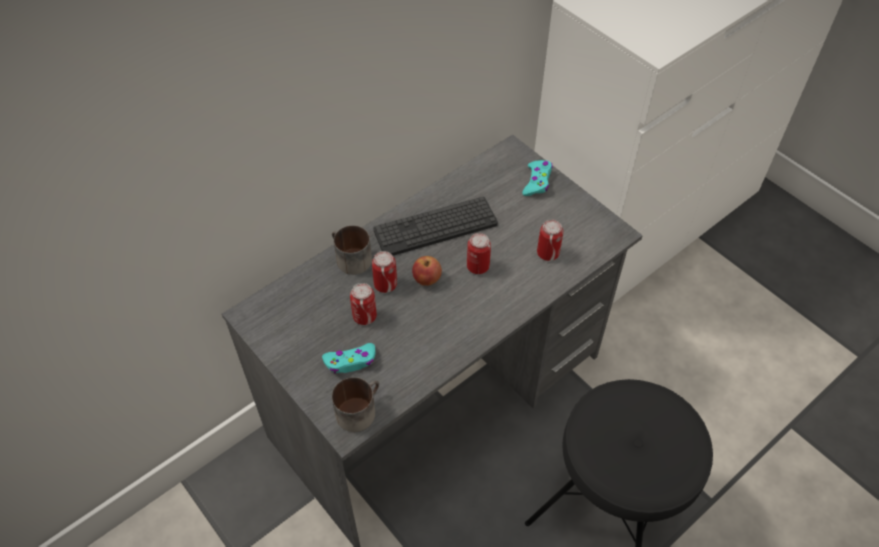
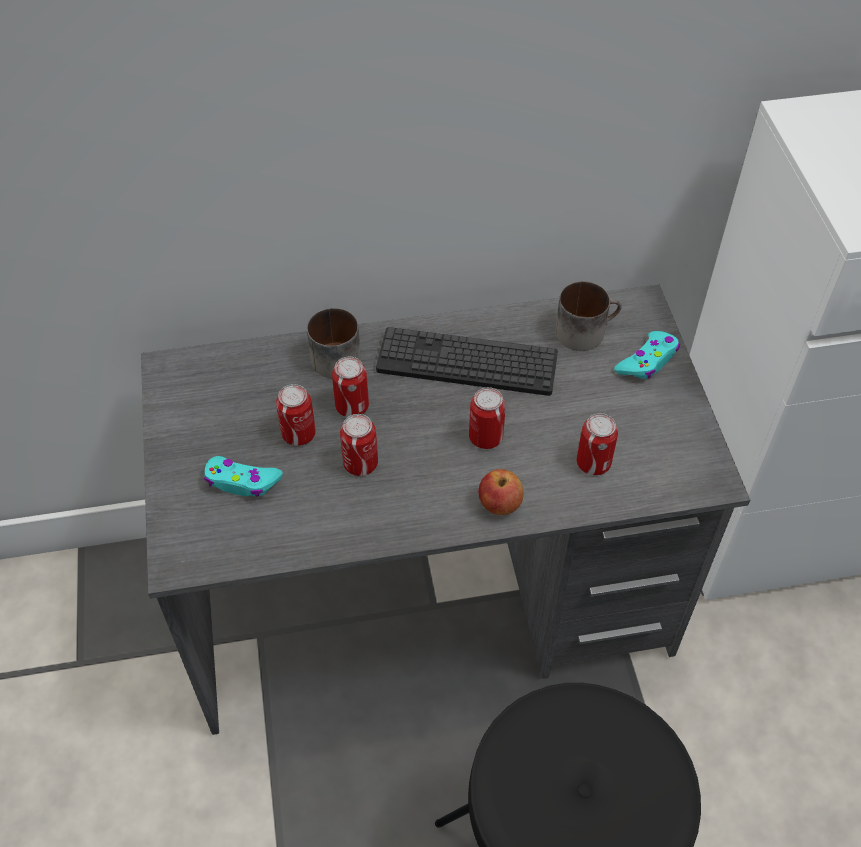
camera: 30 degrees right, 0 degrees up
(358, 409) = (208, 544): mug -> mug (585, 329)
(415, 316) = (360, 463): none -> can
(427, 280) = (407, 424): apple -> apple (499, 505)

